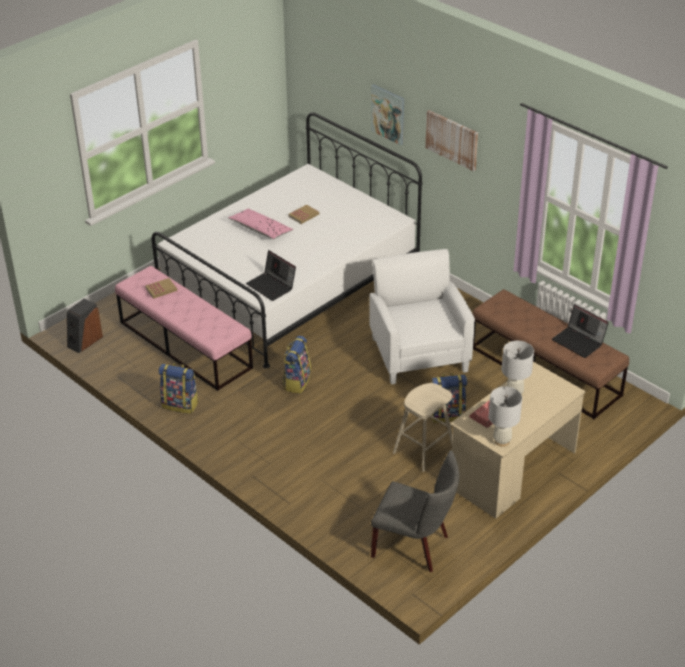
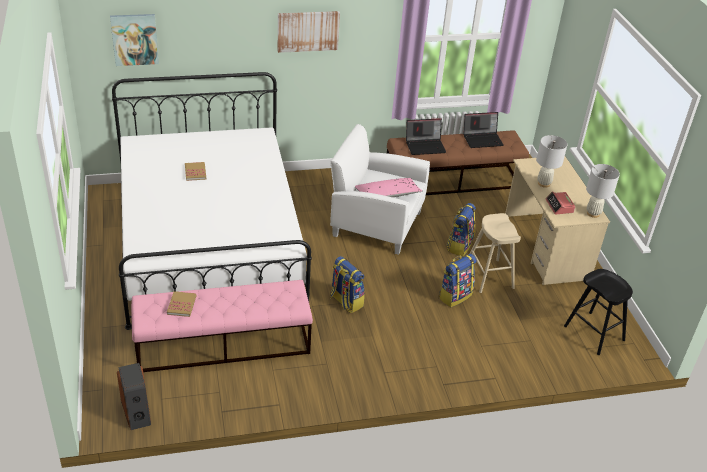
camera: 60 degrees left, 0 degrees up
(180, 404) = (306, 386): backpack -> backpack (455, 296)
(260, 229) = (185, 203): pink pillow -> pink pillow (387, 194)
(272, 286) = (276, 233): laptop -> laptop (425, 146)
(388, 114) = (224, 39): picture -> picture (134, 39)
(415, 546) = (594, 333): grey chair -> black stool

